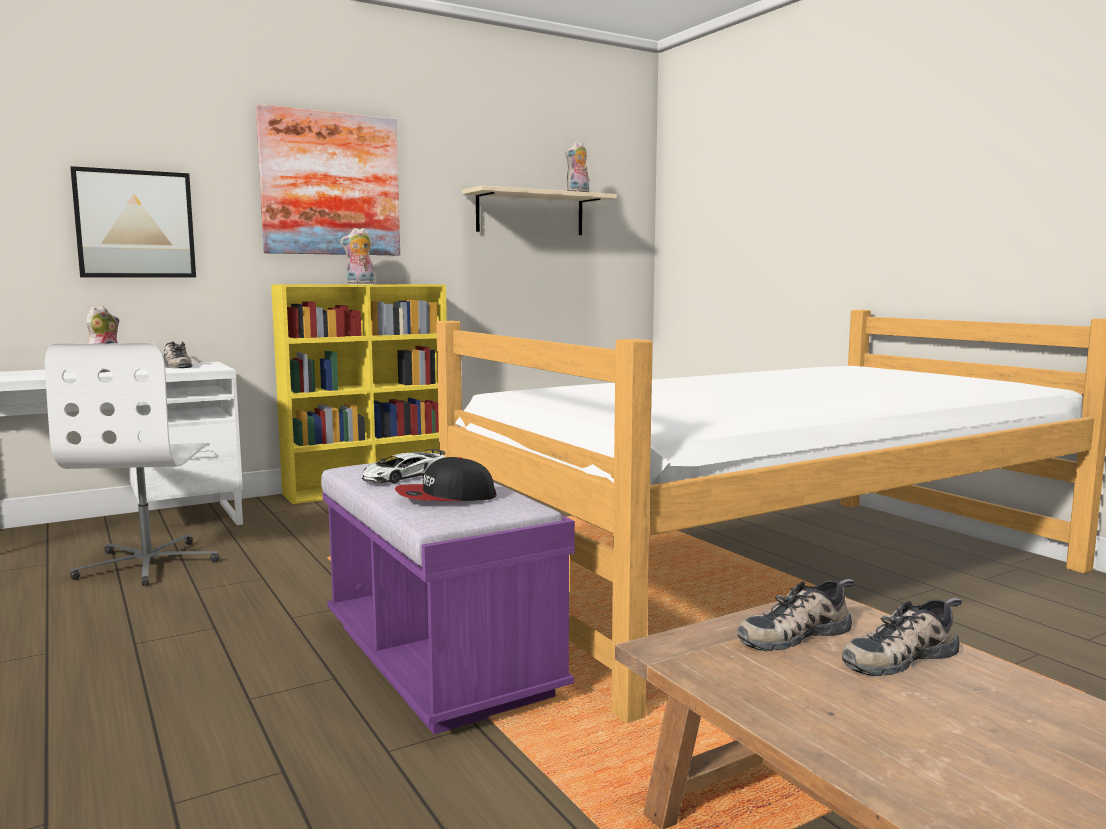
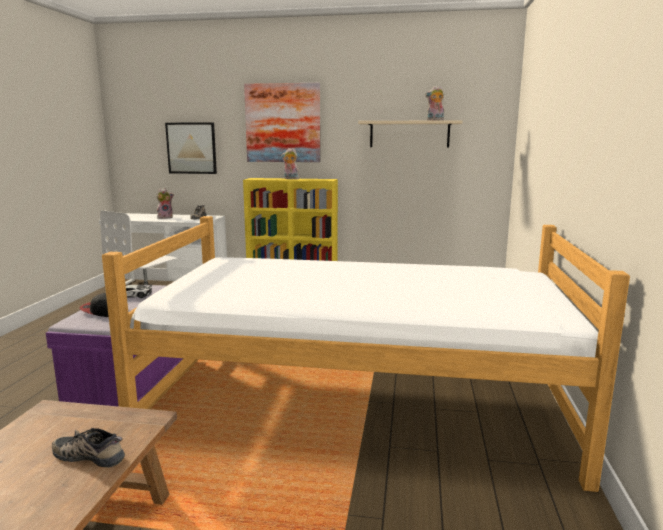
camera: 40 degrees right, 5 degrees up
(793, 633) = (96, 425): shoe -> none

